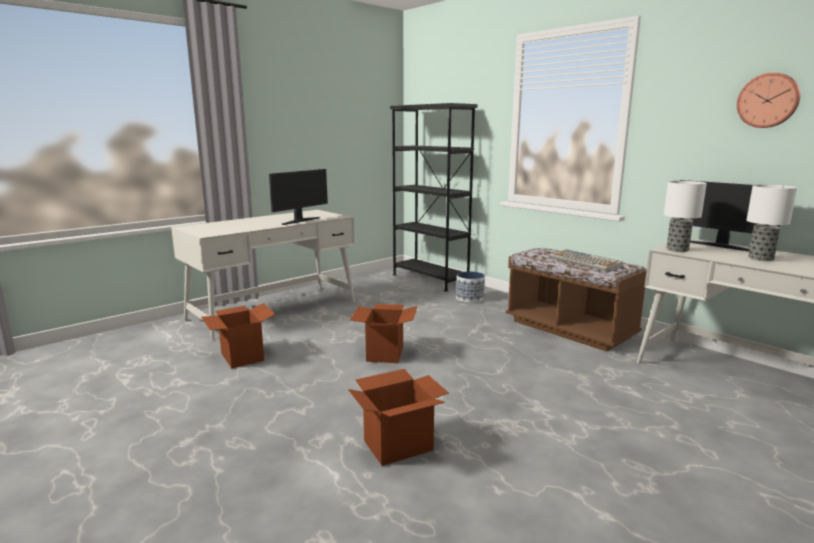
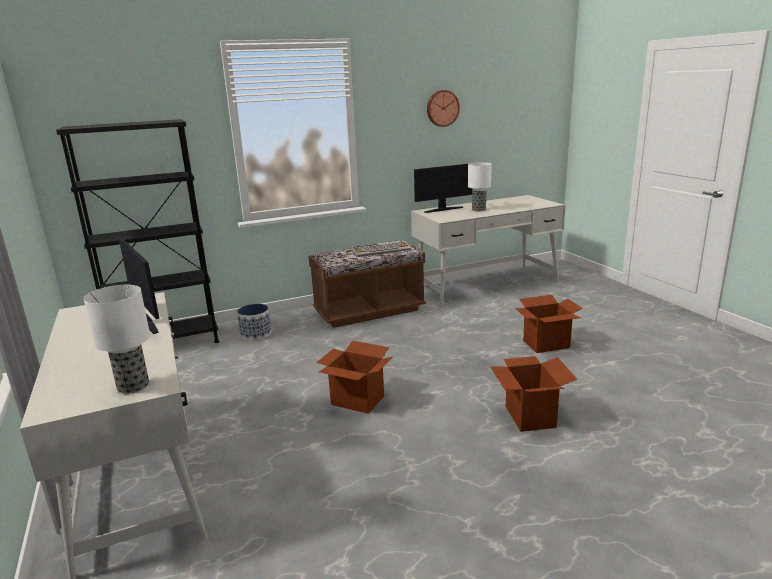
camera: 70 degrees left, 5 degrees up
(242, 357) = (293, 504): cardboard box -> cardboard box (546, 344)
(677, 249) = (445, 218): table lamp -> table lamp (133, 385)

